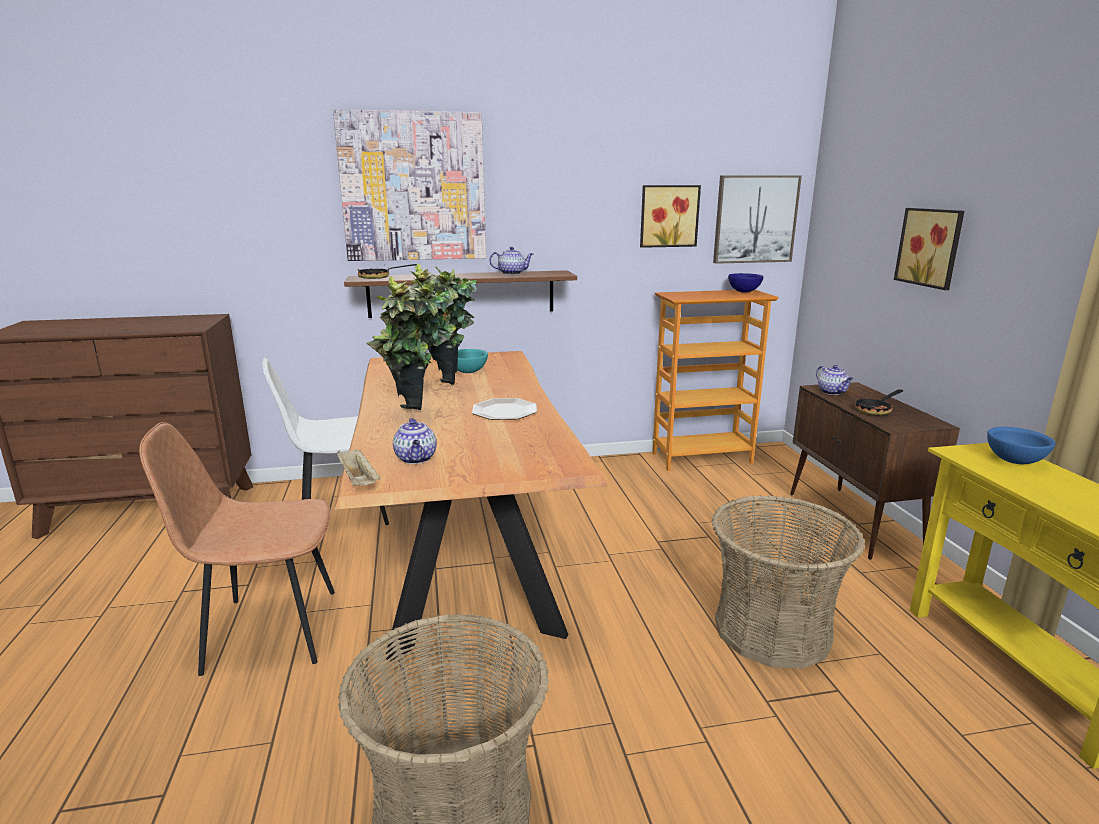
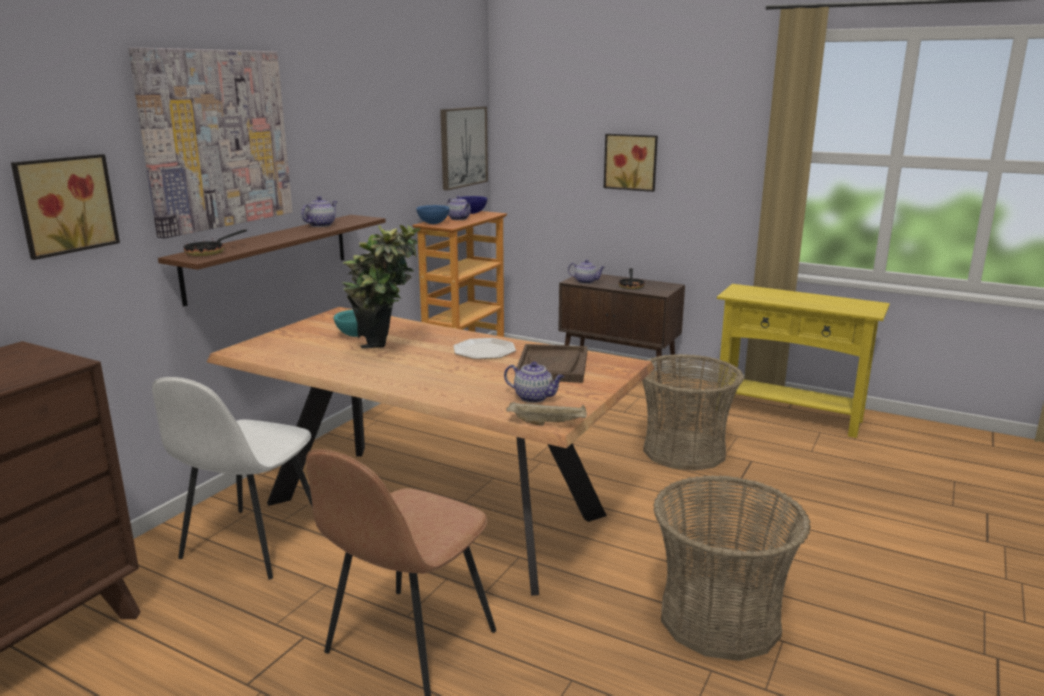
camera: 50 degrees left, 0 degrees up
(415, 416) = (436, 377): potted plant -> none
(509, 442) = (552, 366): none -> brown tray
(668, 216) = (413, 150): picture -> picture (64, 204)
(712, 294) = (459, 219): none -> teapot
(1015, 461) = (758, 291): blue bowl -> blue bowl (434, 223)

